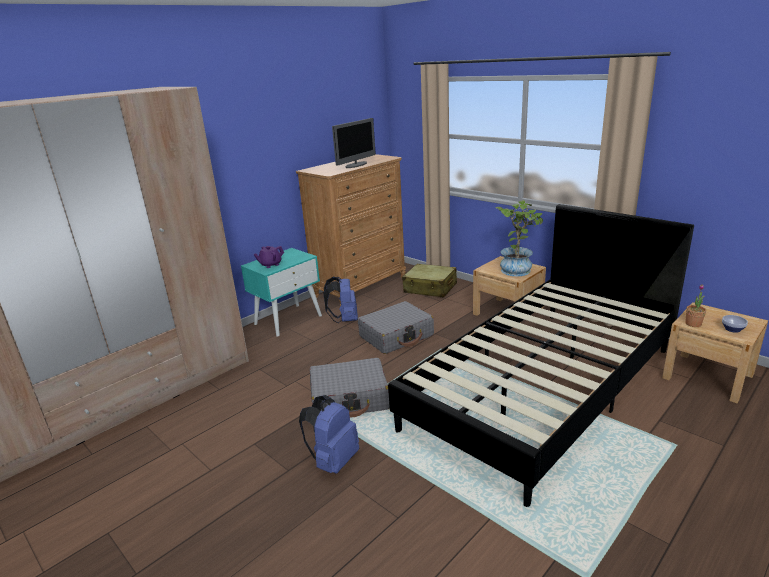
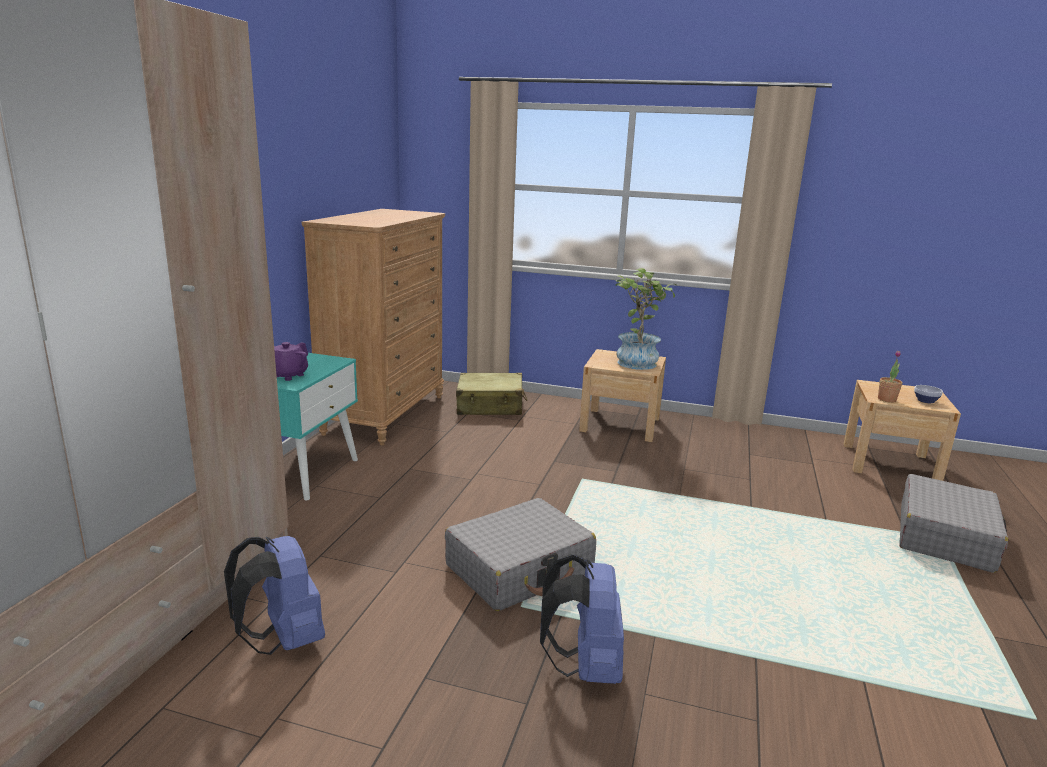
camera: 30 degrees left, 5 degrees down
(345, 320) = (402, 460): blue backpack -> blue backpack (284, 640)
(356, 165) = (394, 218): monitor -> none
(396, 336) = (504, 472): grey suitcase -> grey suitcase (945, 536)
(543, 387) = (750, 503): black bed -> none

